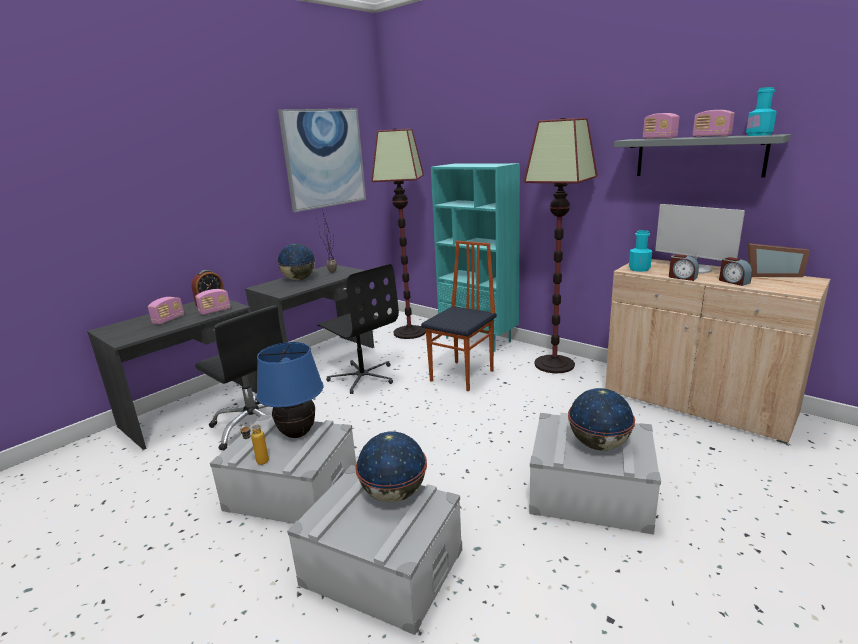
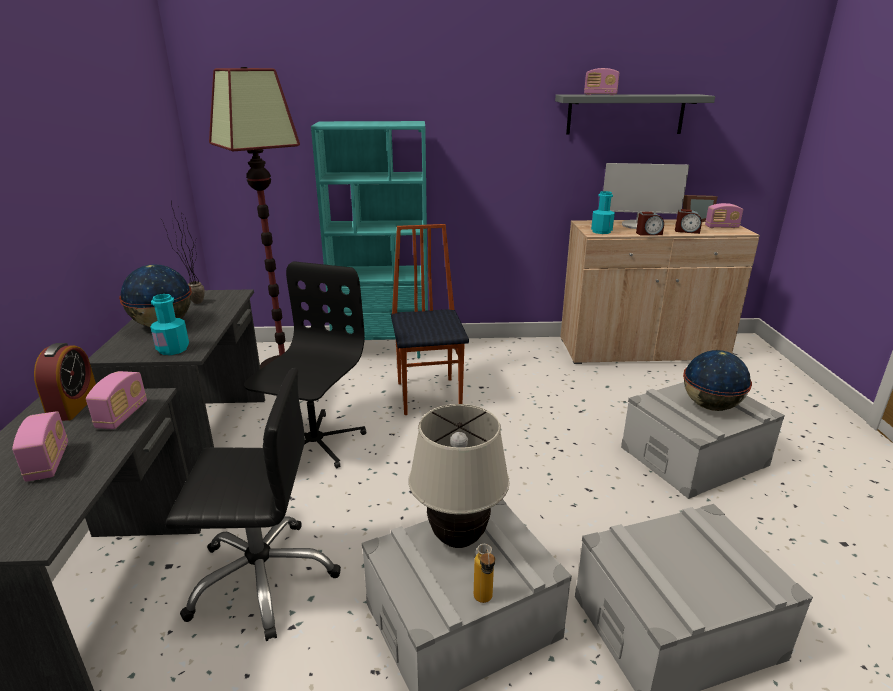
camera: 45 degrees left, 5 degrees up
(297, 434) = (458, 538): blue table lamp -> beige table lamp
(324, 158) = (123, 113): picture -> none
(362, 377) = (313, 443): black office chair -> black office chair turned 75 degrees counterclockwise
(393, 494) = (671, 538): globe -> none
(554, 365) = (496, 353): floor lamp -> none
(711, 136) = (646, 94): radio -> radio (721, 227)
(758, 135) = (685, 94): turquoise bottle -> turquoise bottle (173, 349)

